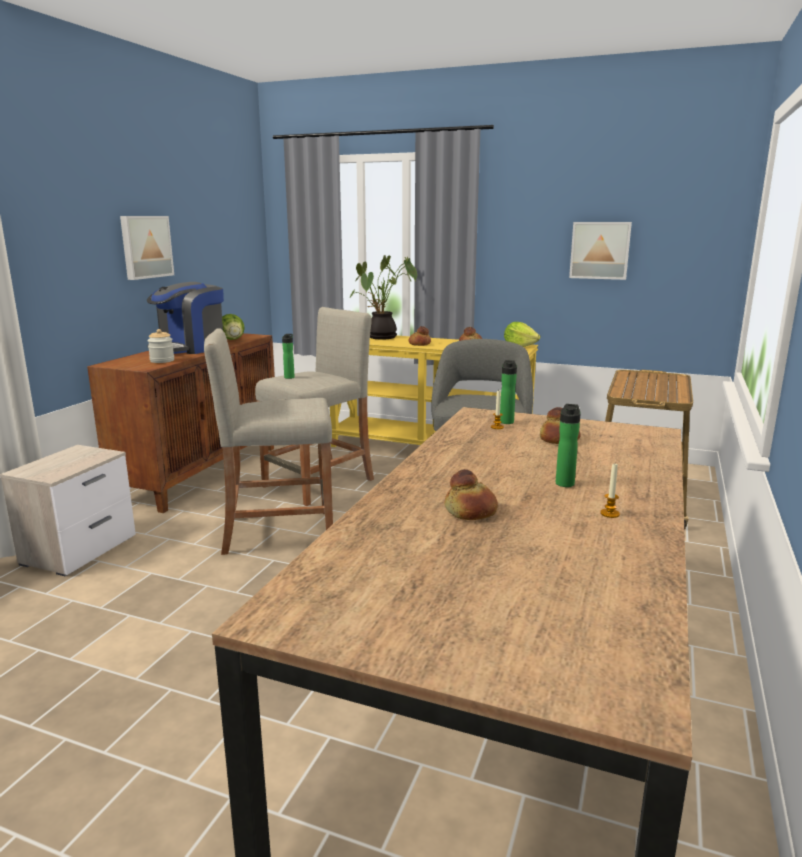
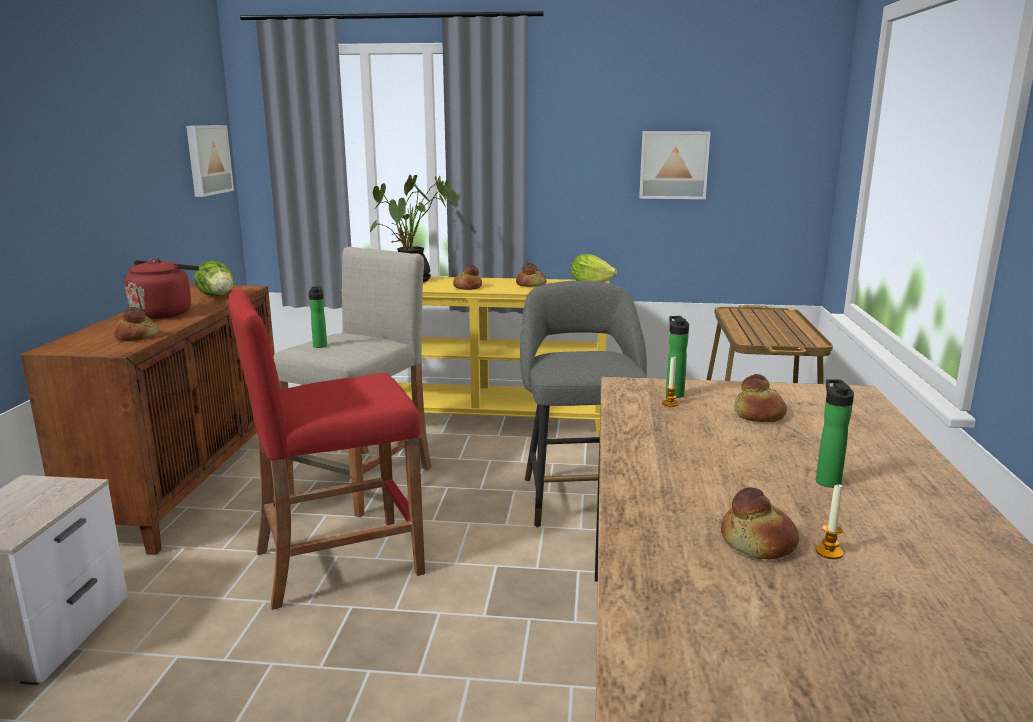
camera: 15 degrees left, 0 degrees up
(145, 247) = (86, 171): picture -> picture (207, 159)
(162, 361) = (136, 336): jar -> bread
(190, 348) = (164, 313): coffee machine -> red kettle
(278, 532) = (338, 562): beige stool -> red stool
(609, 514) = (922, 523): candle -> candle (829, 552)

